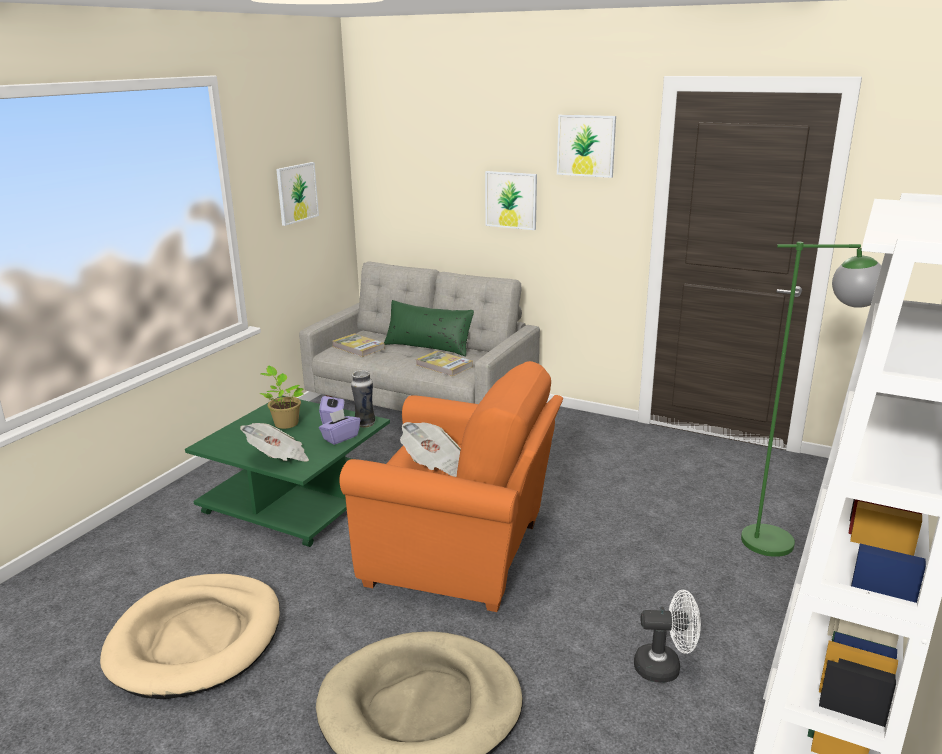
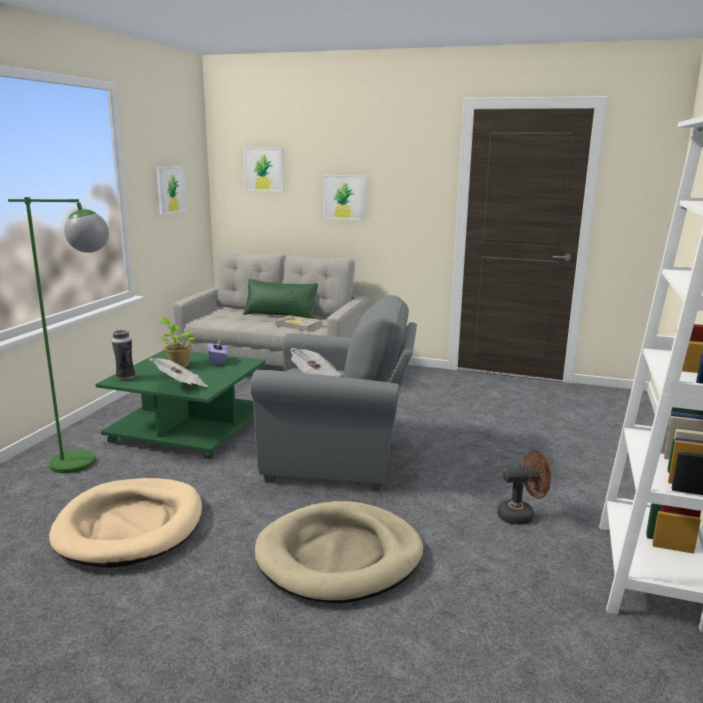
camera: 10 degrees left, 5 degrees down
(340, 437) = (228, 372): purple tissue box -> none
(358, 347) = (222, 316): book -> none
(364, 424) = (245, 363): vase -> vase (125, 378)
(462, 555) = (339, 457): orange armchair -> grey armchair
(586, 145) = (404, 152): picture -> picture (264, 169)
(665, 667) = (521, 515): white fan -> brown fan
(786, 542) = (582, 435): green floor lamp -> green floor lamp (89, 462)

